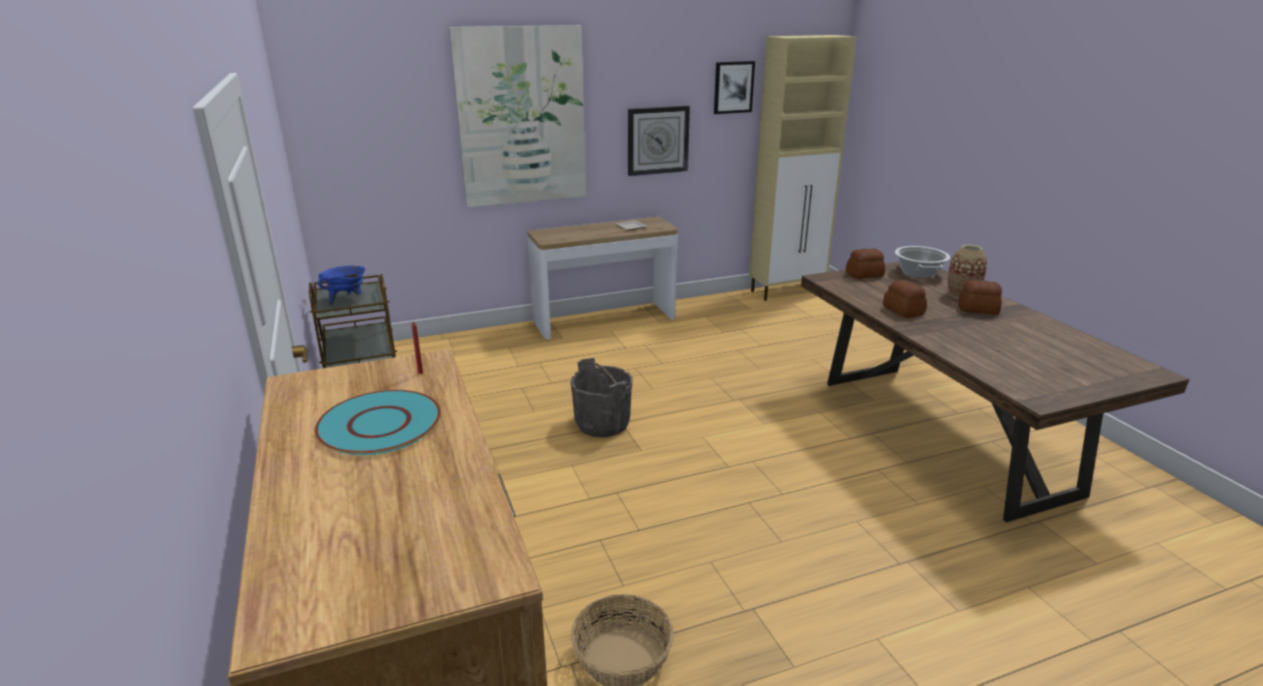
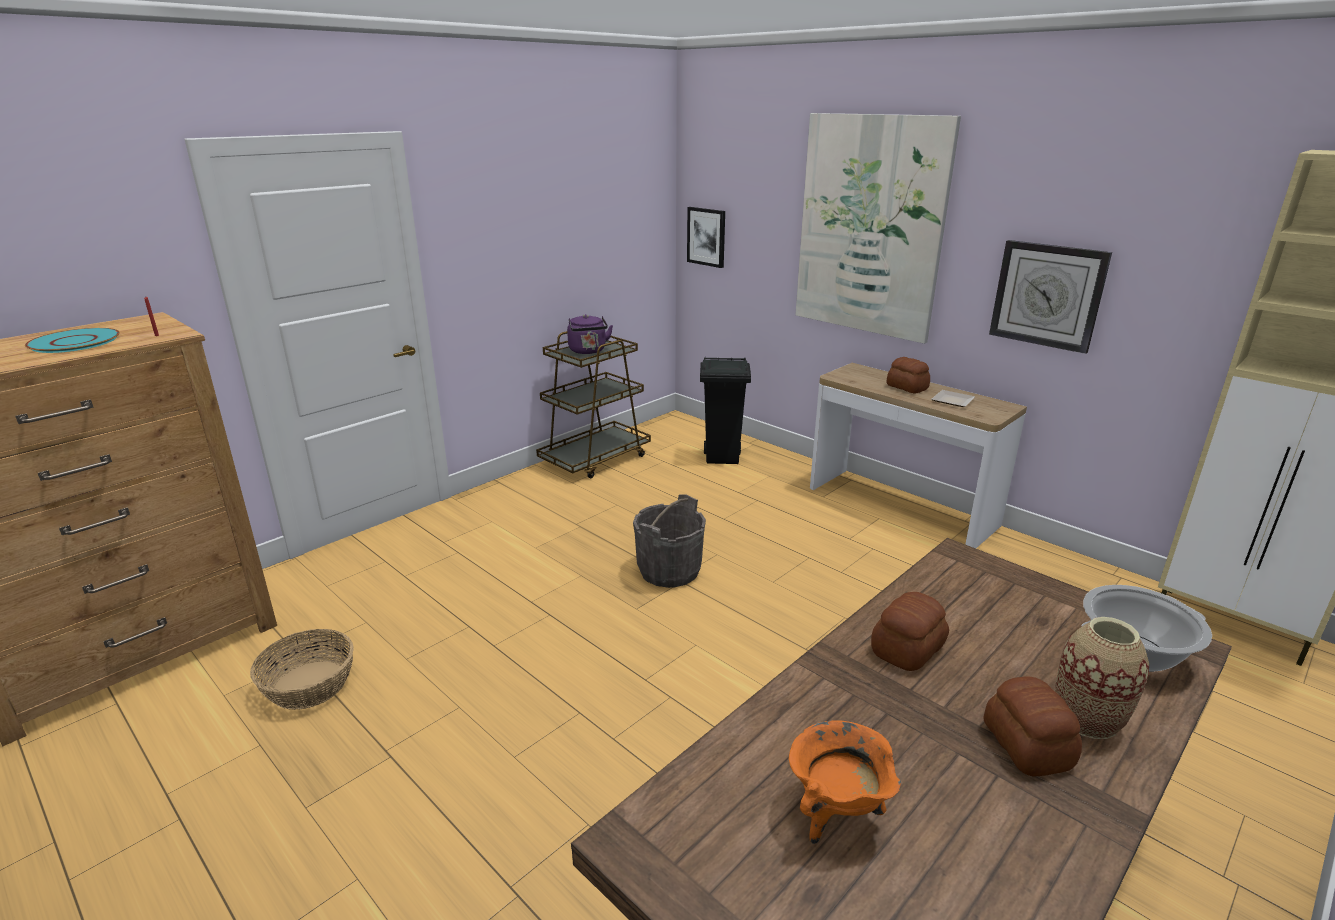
camera: 65 degrees right, 0 degrees up
(347, 299) = (588, 351): blue cooking pot -> purple kettle
(454, 356) = (723, 458): none -> black trash can
(733, 87) = (1213, 236): picture -> picture (706, 237)
(865, 275) = (1034, 592): bread -> bread (907, 387)
(1019, 354) = (836, 813): none -> orange cooking pot

